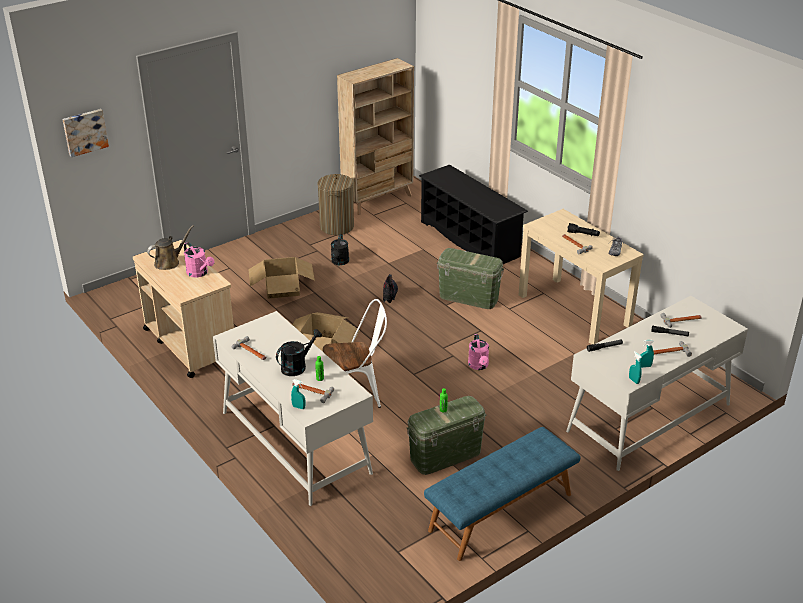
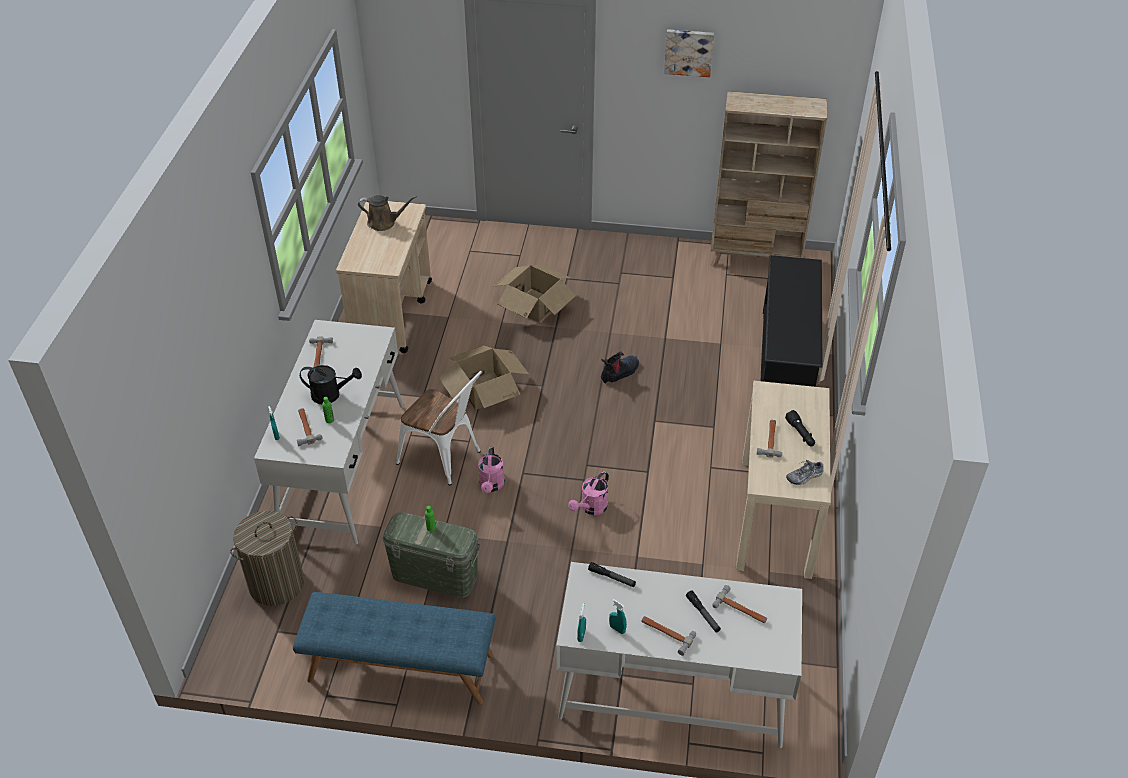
camera: 45 degrees right, 10 degrees up
(85, 132) = (395, 50): picture -> picture (689, 52)
(199, 273) = (390, 249): pink watering can -> pink watering can (491, 486)
(337, 226) = (672, 267): laundry basket -> laundry basket (276, 584)
(339, 262) = (621, 309): black watering can -> none
(469, 297) = (689, 427): green storage box -> none

